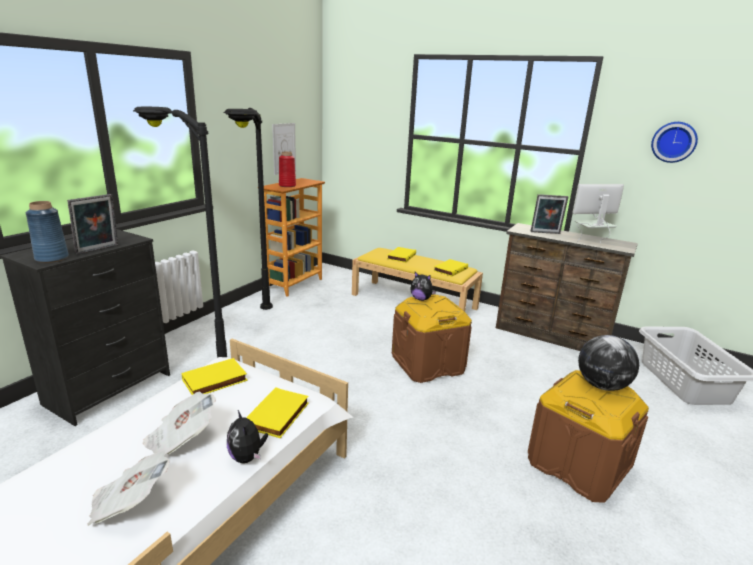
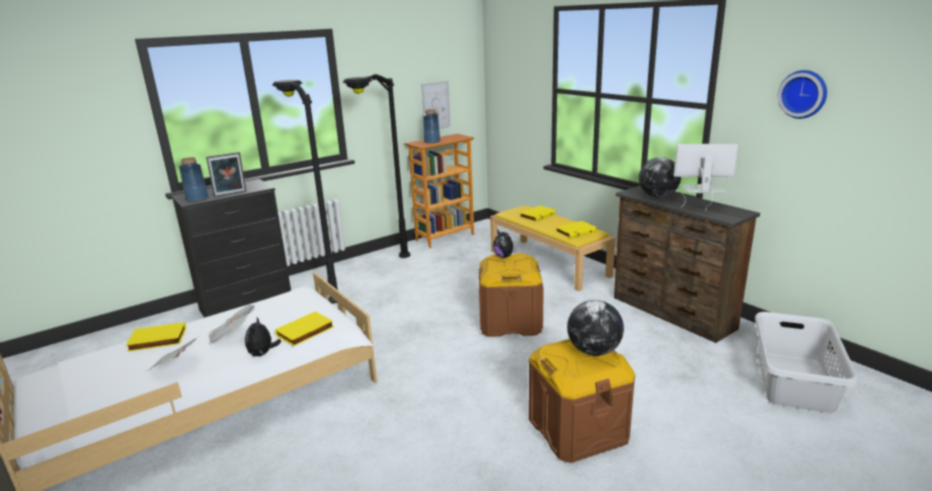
camera: 25 degrees right, 0 degrees up
(215, 381) = (283, 302): yellow book -> yellow book (157, 340)
(287, 185) = (432, 142): red vase -> blue vase
(545, 233) = (658, 197): picture frame -> globe

